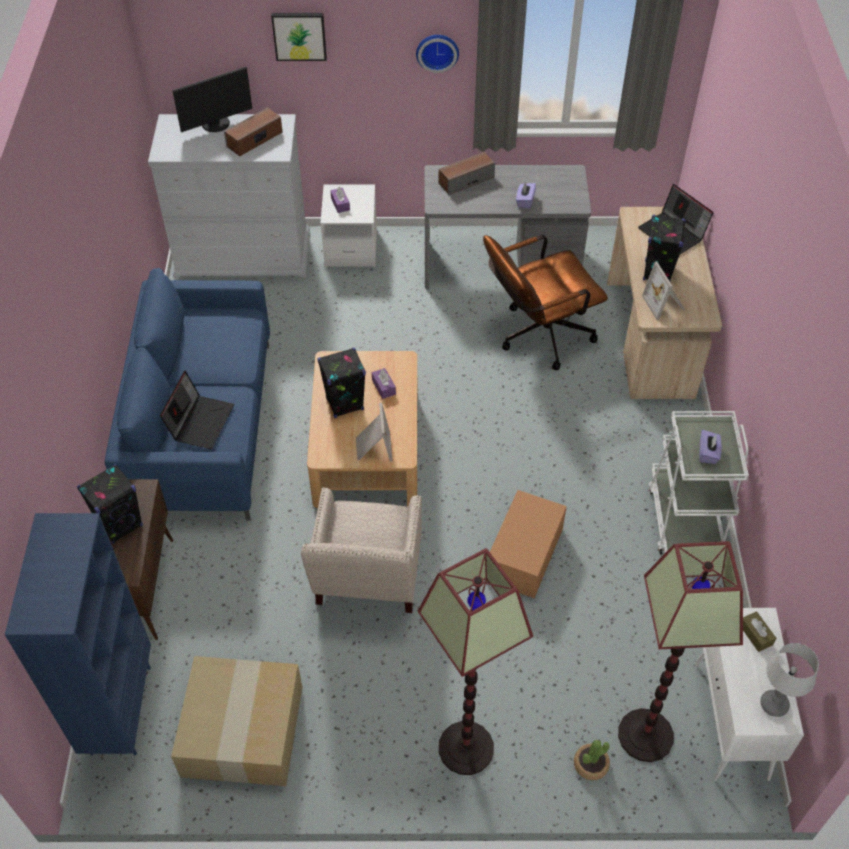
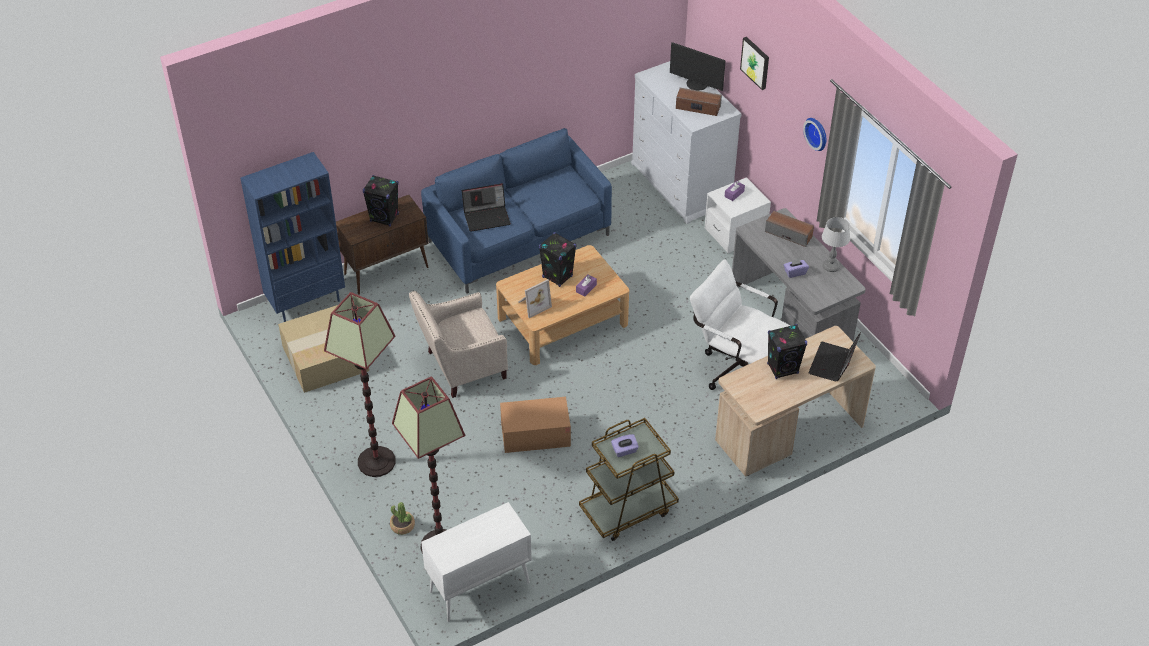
camera: 60 degrees right, 5 degrees down
(537, 336) = (735, 367): brown office chair -> white office chair
(665, 304) = (752, 384): picture frame -> none
(685, 519) = (628, 510): white cart -> brown cart
(755, 635) = (502, 530): brown tissue box -> none
(773, 704) = (455, 554): table lamp -> table lamp (830, 266)

